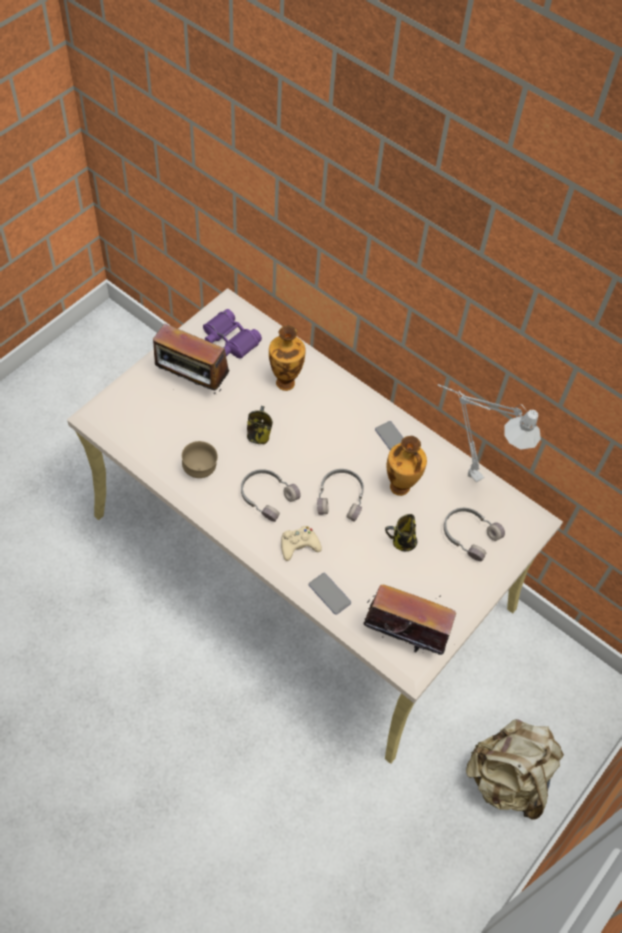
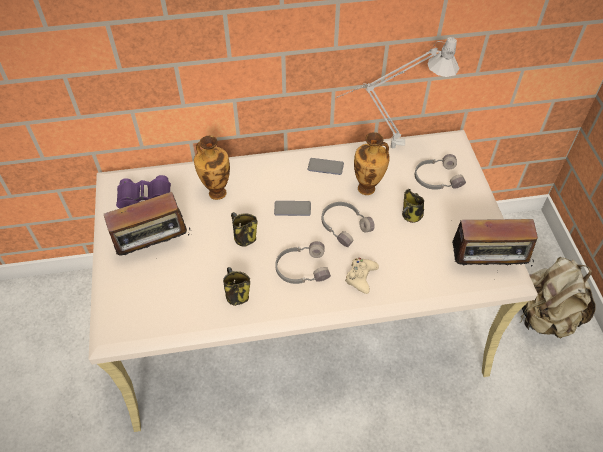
camera: 45 degrees left, 5 degrees down
(200, 470) = (236, 295): brown bowl -> mug
(329, 594) = (417, 286): phone -> phone (292, 209)
(404, 635) = (486, 265): radio -> radio turned 150 degrees counterclockwise

